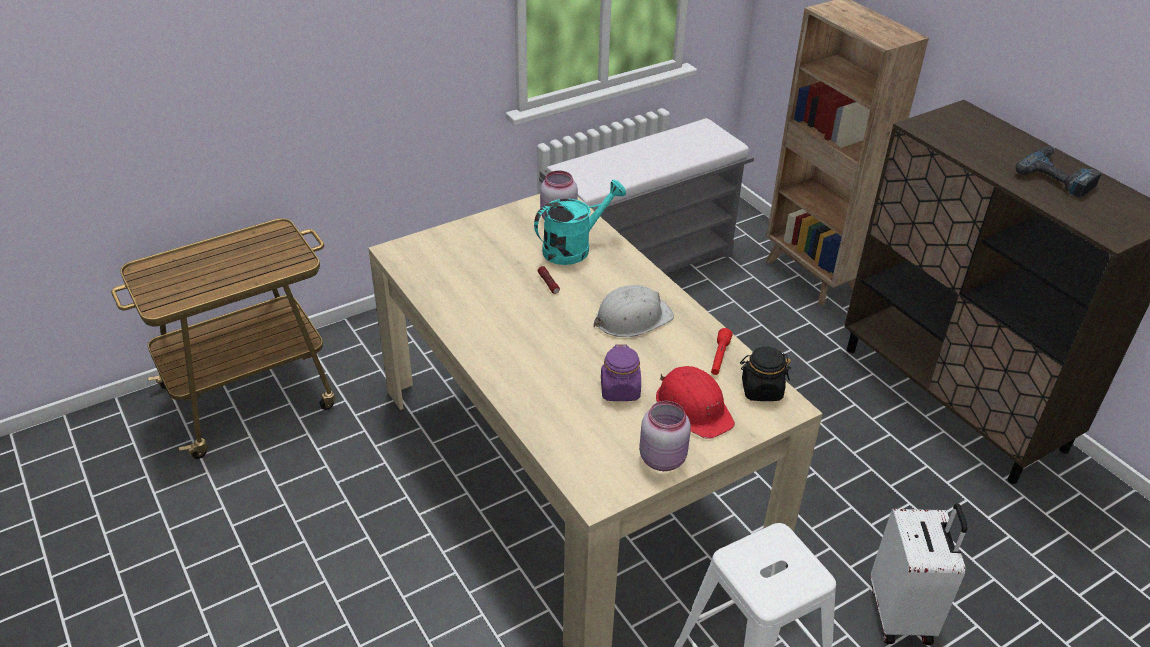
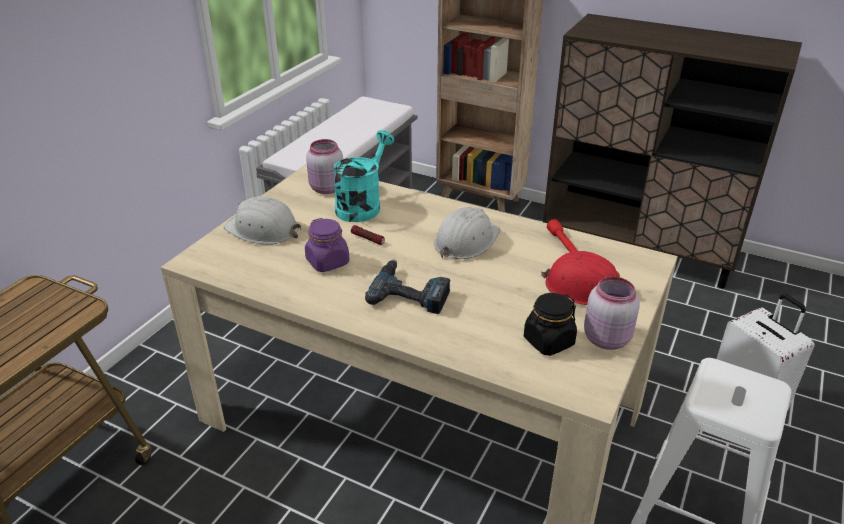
camera: 30 degrees left, 5 degrees down
(471, 242) = (263, 229): none -> white hard hat
(620, 390) = (515, 299): purple jar -> purple jar (328, 262)
(761, 390) = (619, 256): black jar -> black jar (548, 341)
(1058, 176) = (702, 39): power drill -> power drill (410, 292)

